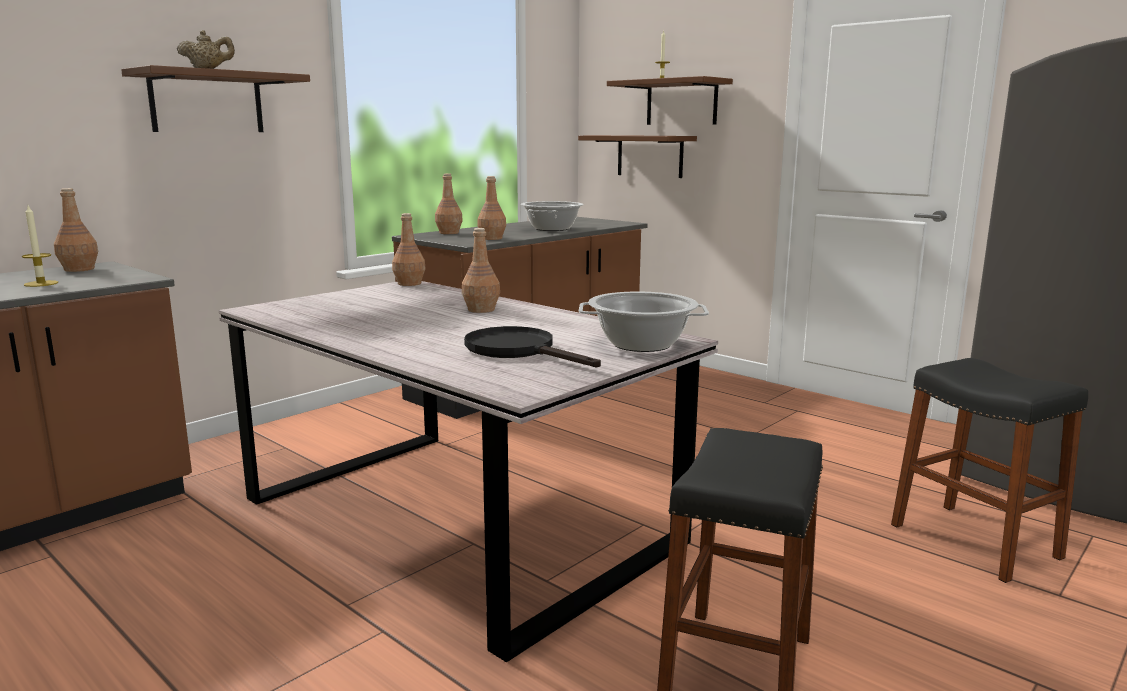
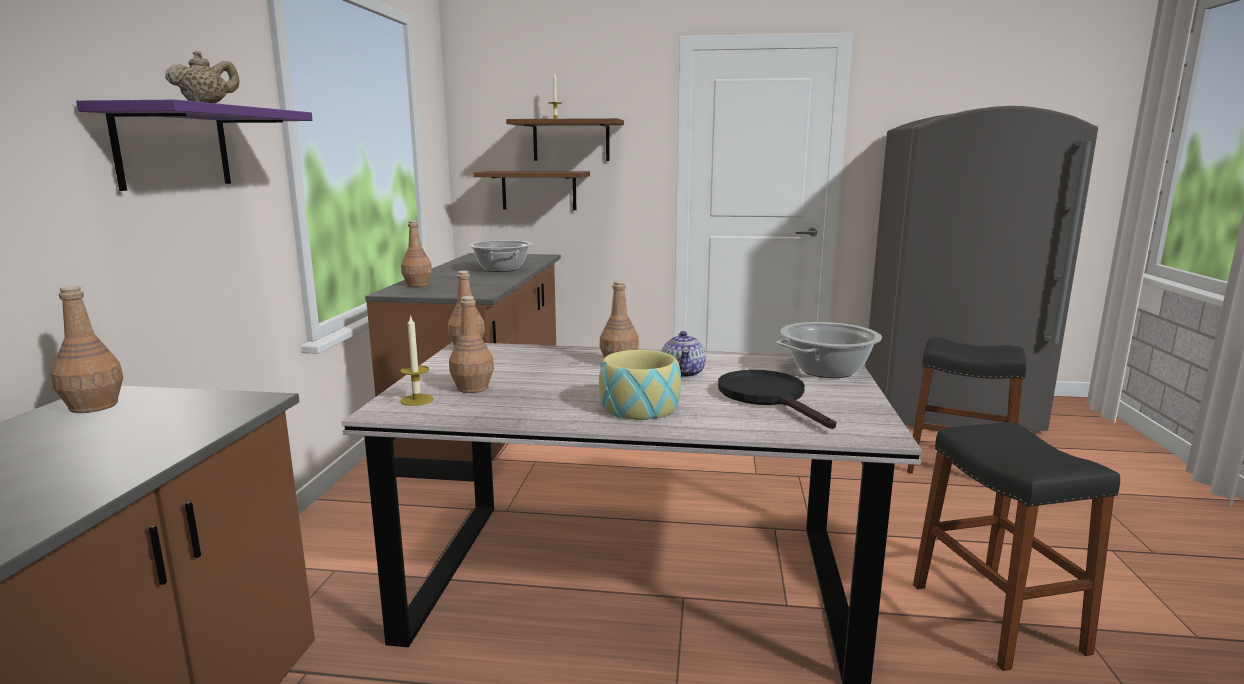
camera: 35 degrees left, 0 degrees up
(41, 283) = (115, 440): candle -> candle (417, 400)
(207, 102) = (173, 147): brown shelf -> purple shelf
(403, 337) = (639, 407): none -> bowl
(491, 238) = (484, 286): brown bottle -> brown bottle (472, 388)
(508, 324) = (683, 373): none -> teapot
(519, 351) = (768, 397): black frying pan -> black frying pan turned 60 degrees clockwise

